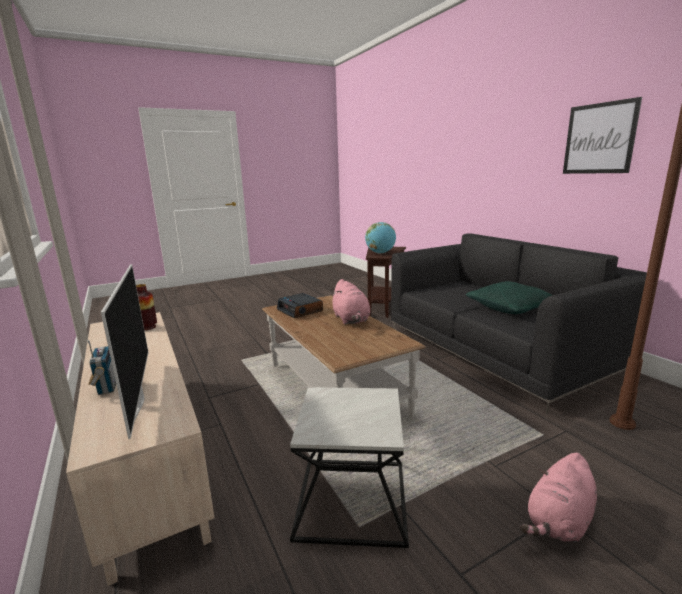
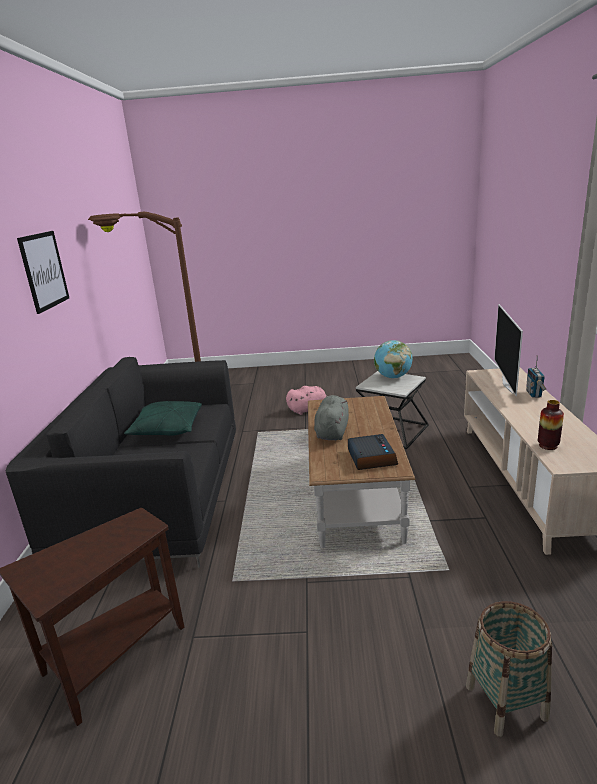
camera: 150 degrees left, 5 degrees up
(216, 330) = (505, 702): none -> basket
(351, 320) = (332, 432): pink plush toy -> grey plush toy
(380, 253) = (110, 541): globe -> globe (393, 377)

